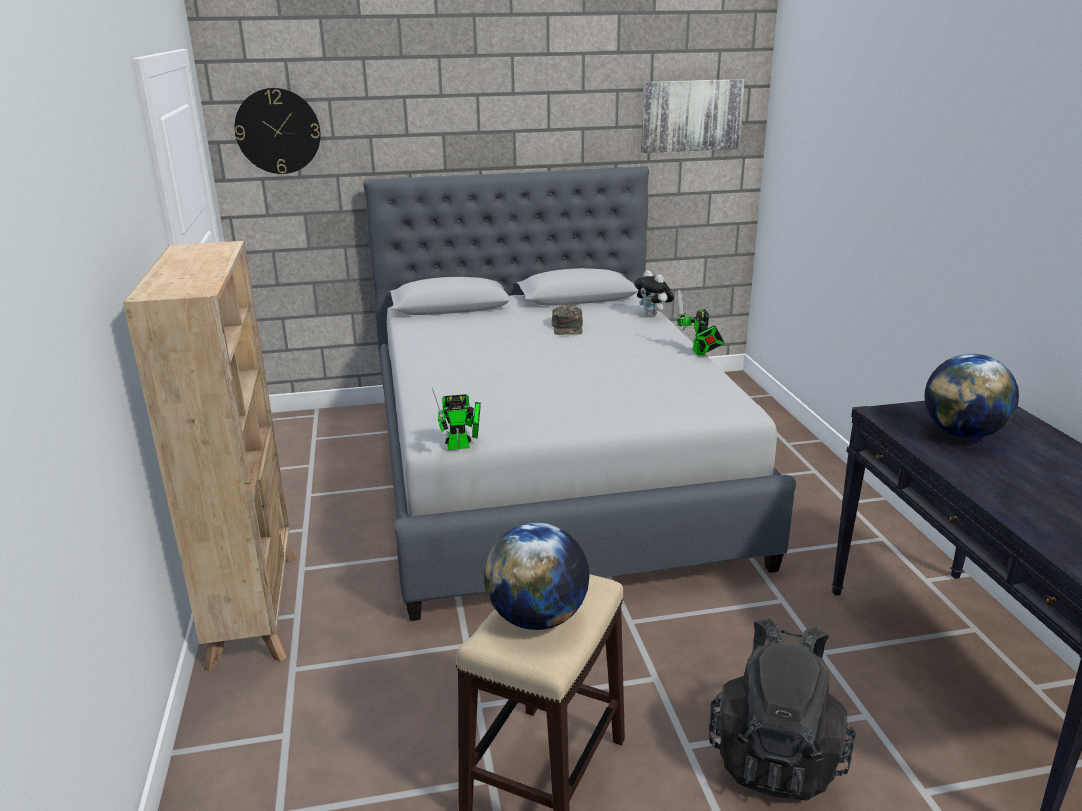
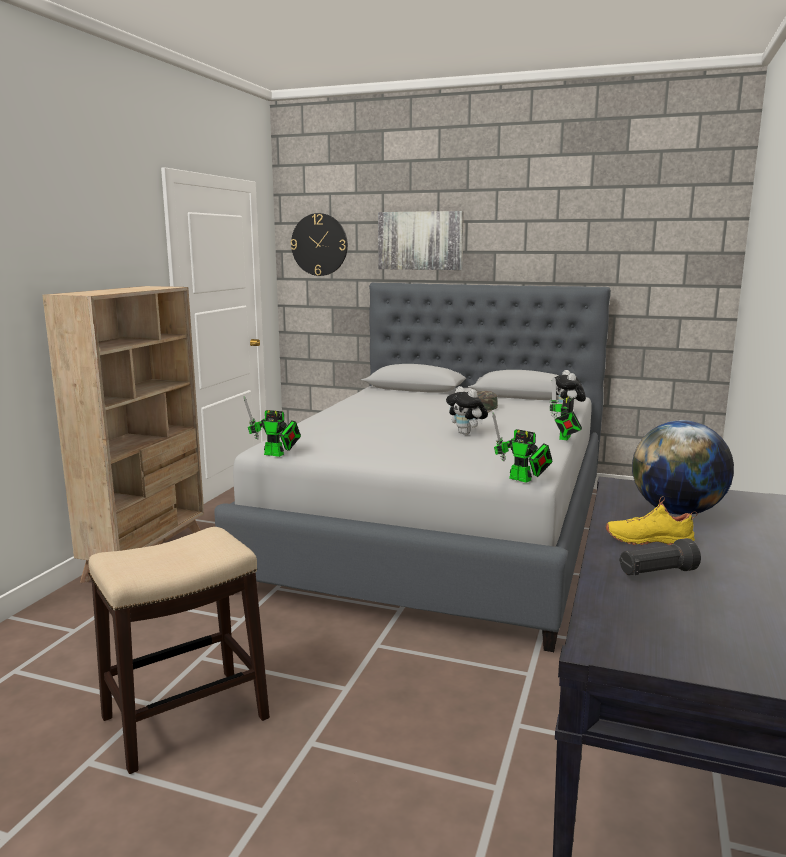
camera: 30 degrees right, 10 degrees down
(537, 618) = (164, 555): globe -> none
(605, 366) = (466, 433): none -> plush toy
(691, 115) = (661, 244): picture -> picture (420, 240)
(742, 417) = (523, 480): none -> toy robot
(775, 755) = (373, 780): black backpack -> none
(990, 471) = (648, 540): none -> yellow shoe
(1044, 505) = (656, 573): none -> black flashlight

